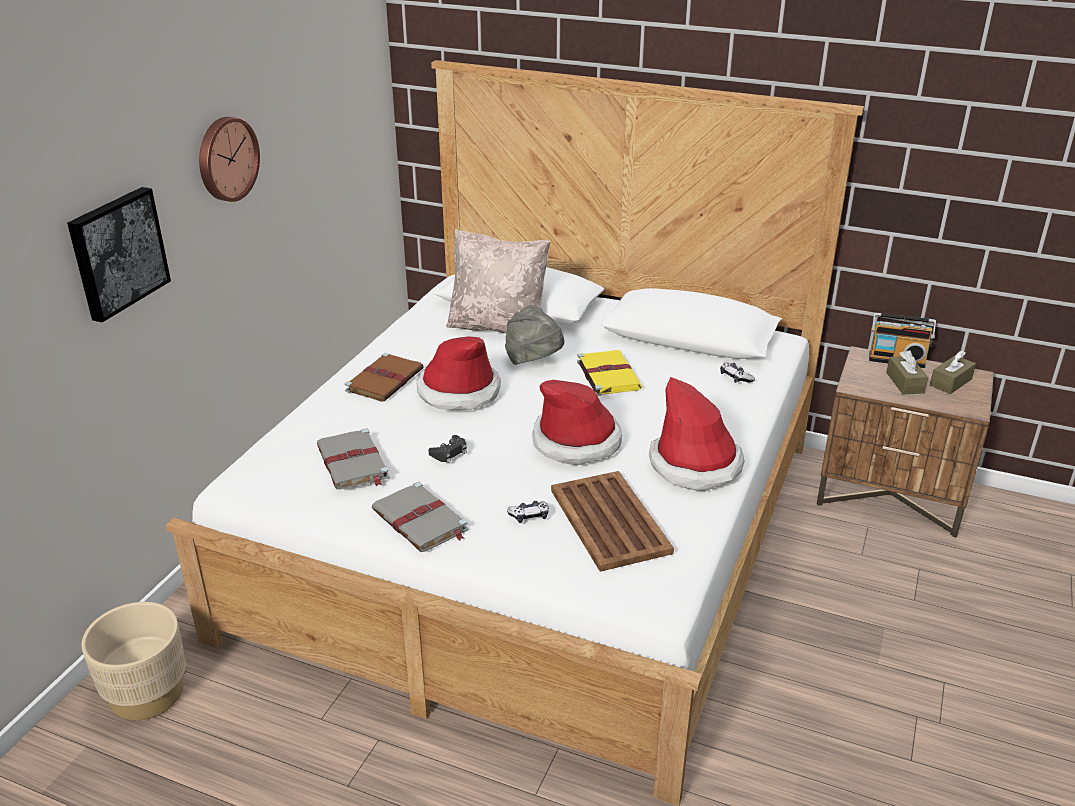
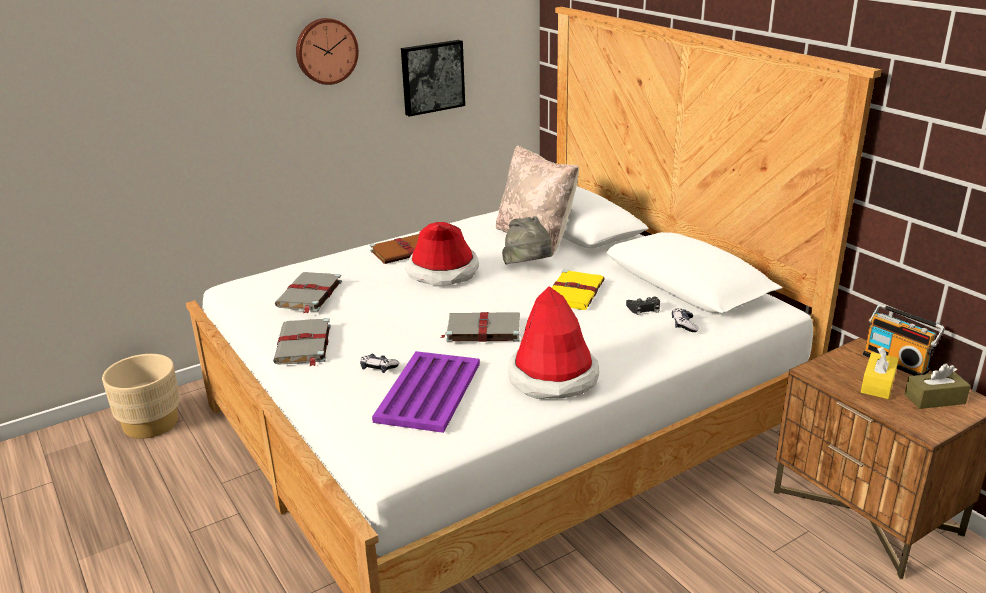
camera: 35 degrees right, 5 degrees down
(117, 252) = (202, 97): picture -> picture (432, 77)
(449, 453) = (380, 308): black game controller -> black game controller (644, 309)
(576, 441) = (482, 330): hat -> grey book
(609, 522) = (428, 392): brown tray -> purple tray
(905, 383) = (877, 384): brown tissue box -> yellow tissue box

